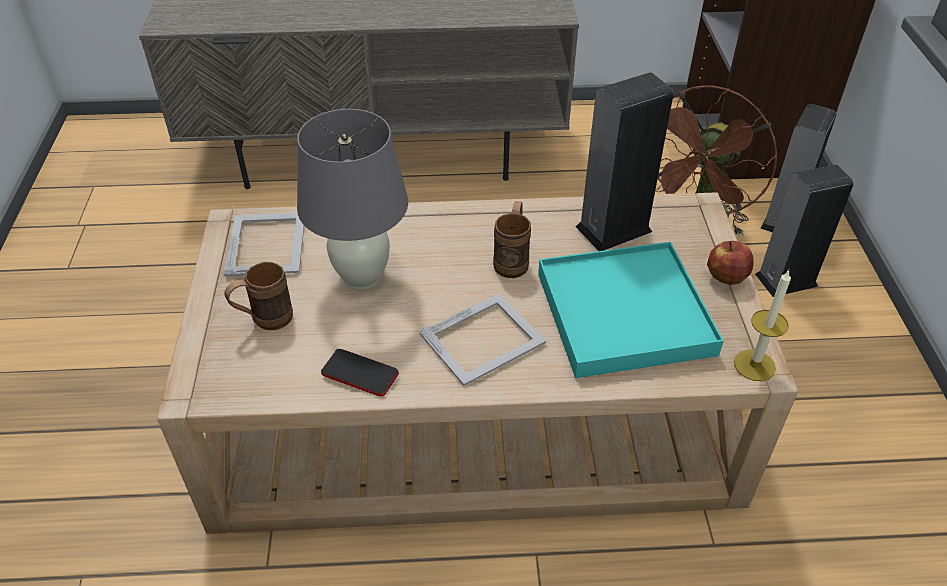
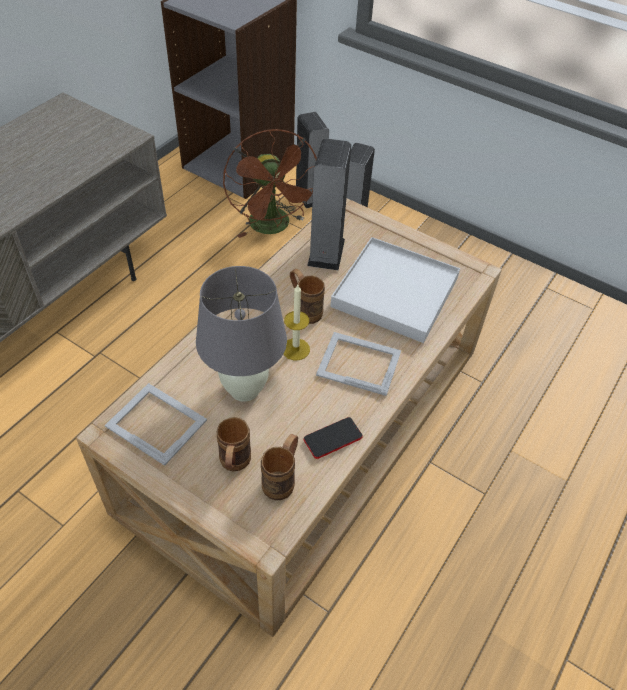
camera: 55 degrees left, 5 degrees up
(277, 364) = (282, 479): none -> brown mug
(484, 338) = (358, 362): picture frame -> picture frame turned 75 degrees counterclockwise
(624, 314) = (395, 293): turquoise tray -> white tray
(726, 277) = (406, 237): apple -> none
(754, 365) = (474, 271): candle -> candle (295, 349)

